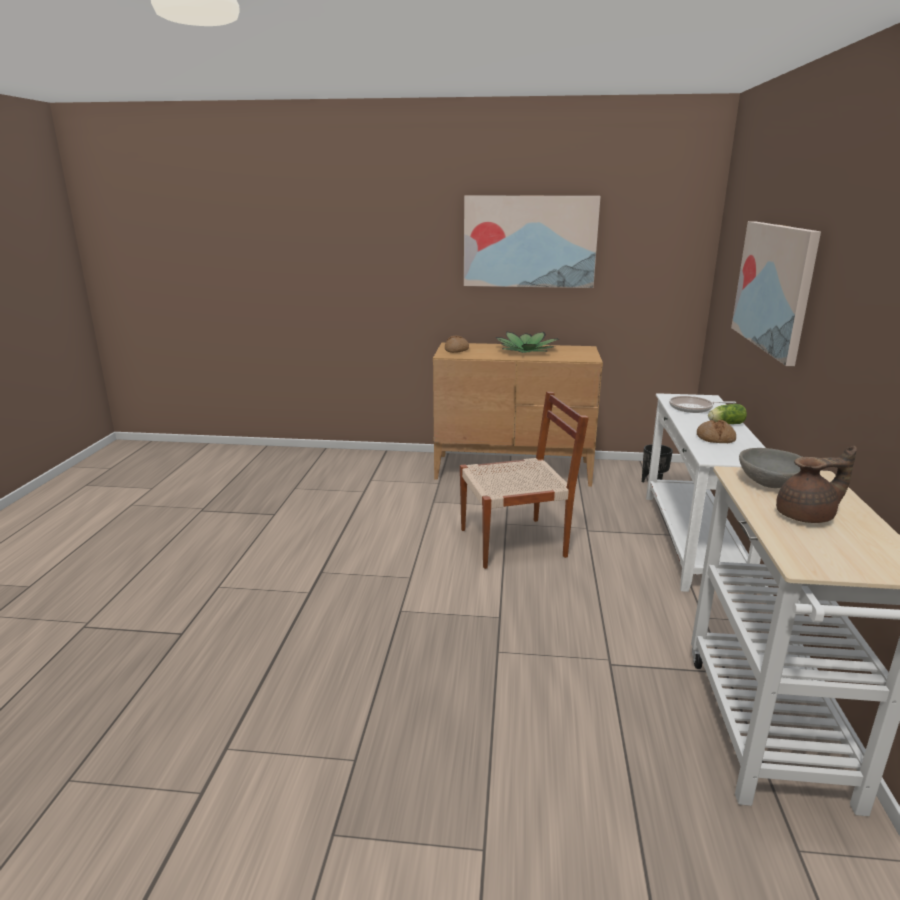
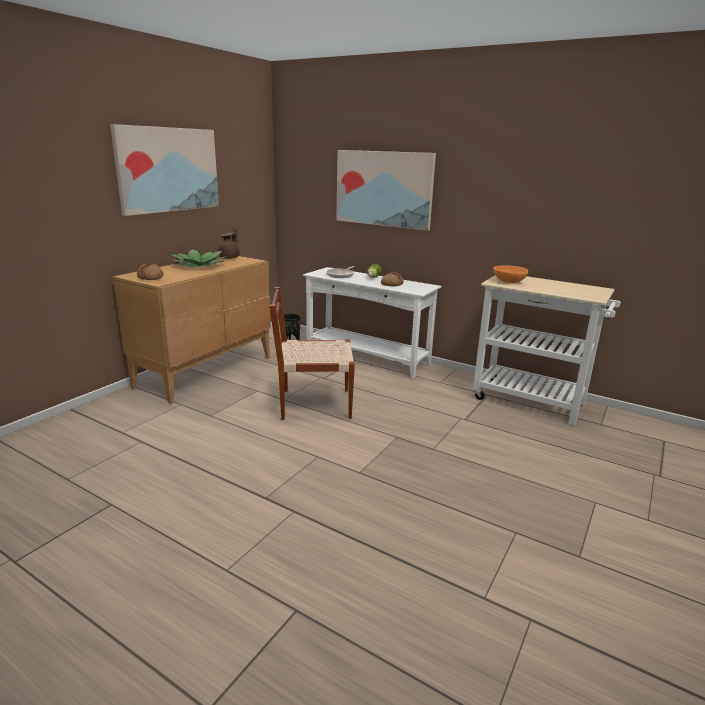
camera: 65 degrees left, 0 degrees up
(515, 543) = (313, 404): chair -> chair turned 105 degrees counterclockwise
(770, 483) = (509, 282): grey bowl -> orange bowl
(807, 516) = (548, 286): brown teapot -> brown teapot (230, 257)

